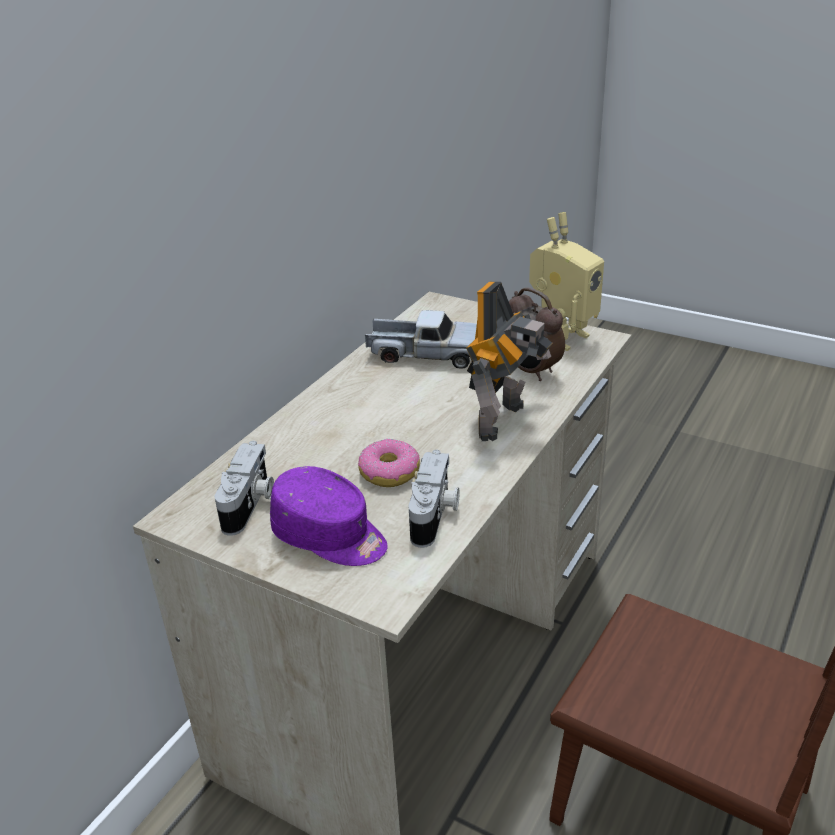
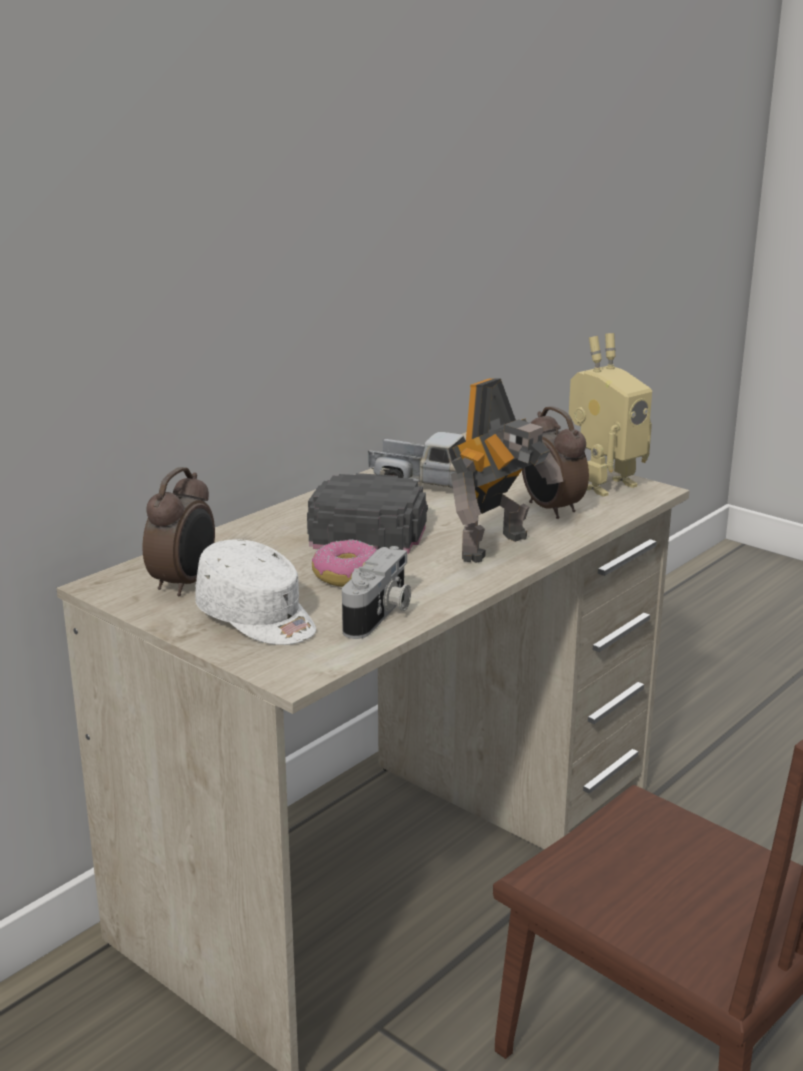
camera: 10 degrees right, 10 degrees down
(250, 504) = (185, 584): camera -> alarm clock
(330, 537) = (258, 619): purple cap -> white cap
(387, 409) = (370, 524): none -> black cap

